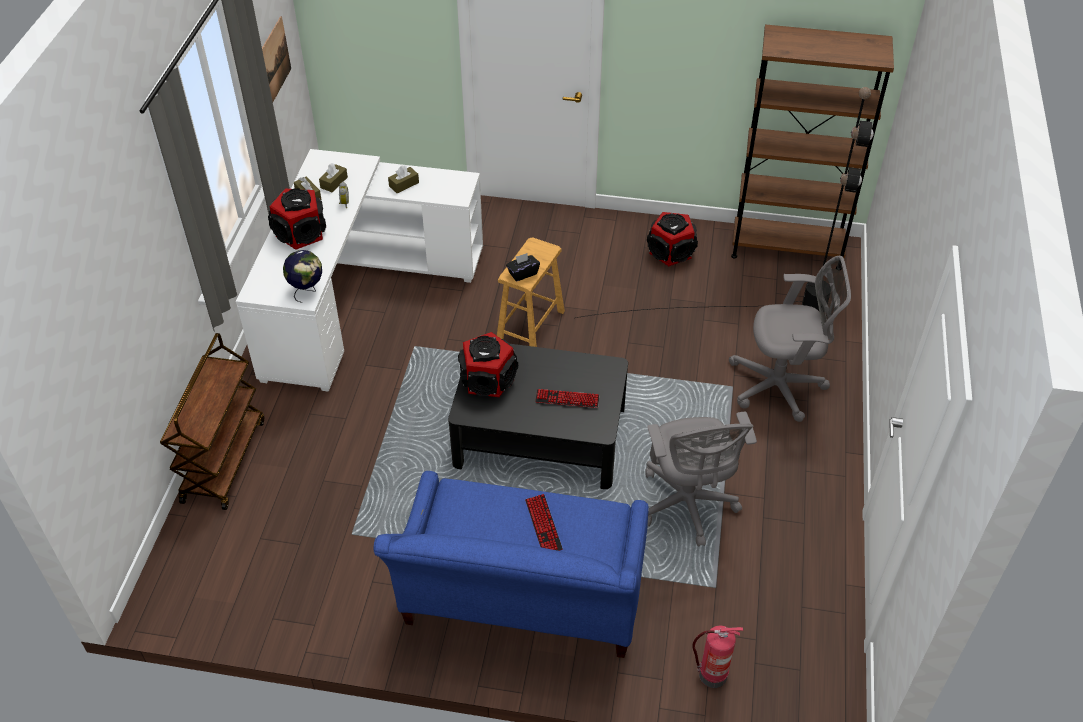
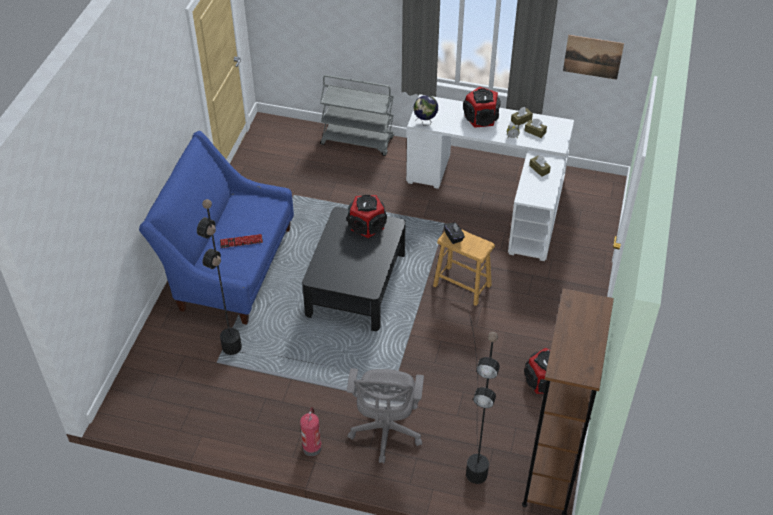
camera: 95 degrees right, 0 degrees up
(223, 460) = (358, 141): brown cart -> grey cart
(567, 399) = (344, 264): keyboard -> none
(688, 505) = (284, 357): grey office chair -> black floor lamp
(711, 675) = (156, 351): fire extinguisher -> fire extinguisher (312, 447)

